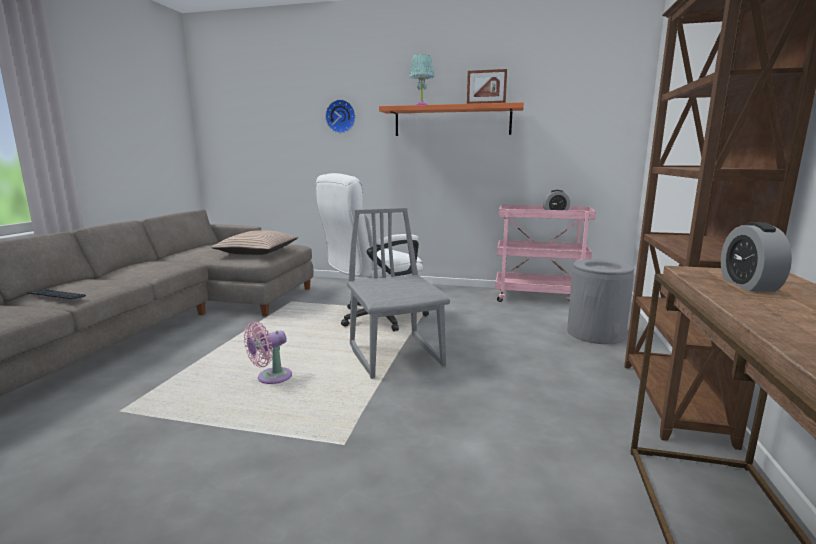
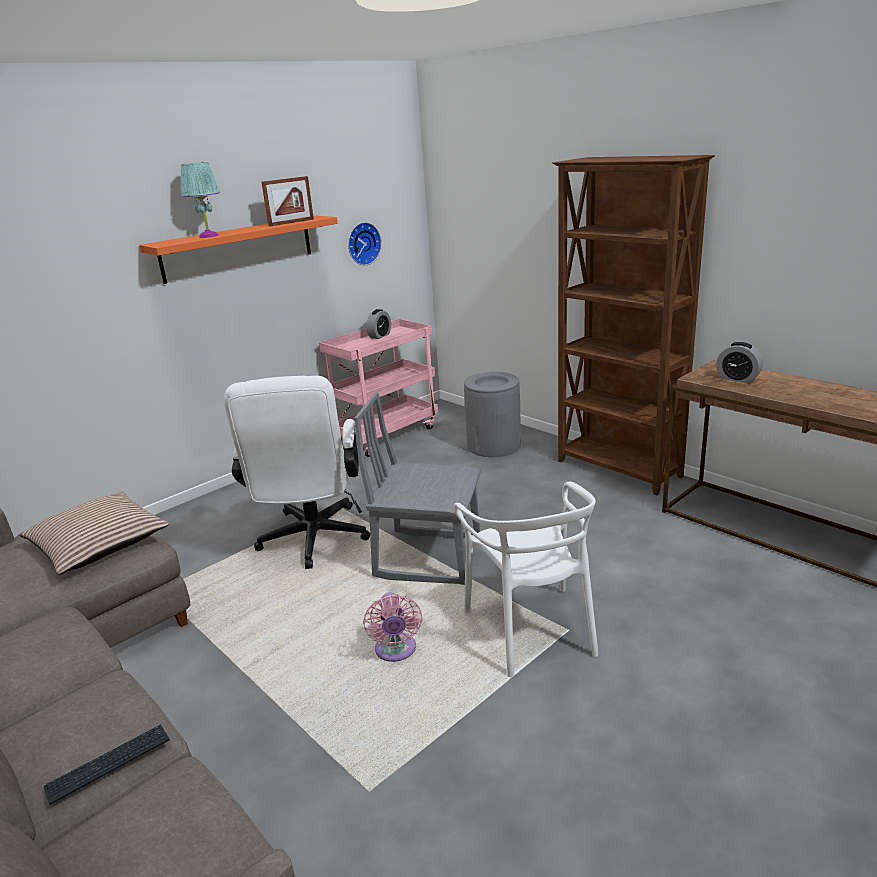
camera: 55 degrees left, 10 degrees up
(333, 425) = (532, 629): none -> white chair
(341, 116) = (60, 269): wall clock -> wall clock (362, 243)

